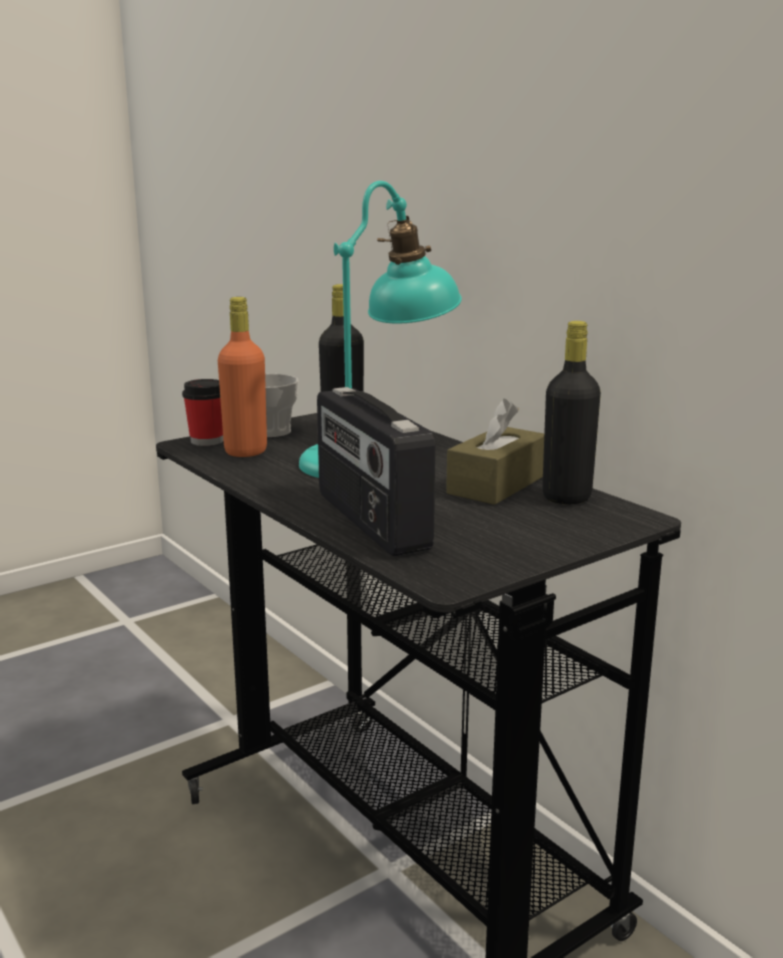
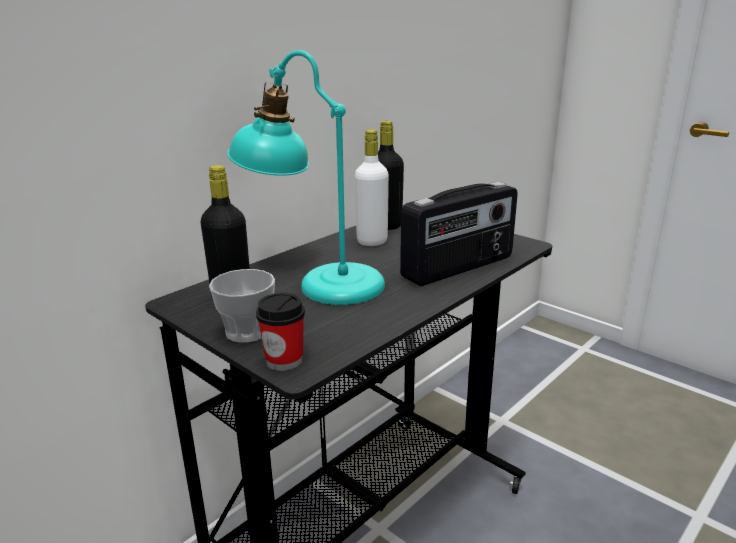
camera: 100 degrees left, 5 degrees up
(245, 451) = (318, 333): orange bottle -> none
(496, 485) = (372, 241): brown tissue box -> white bottle

